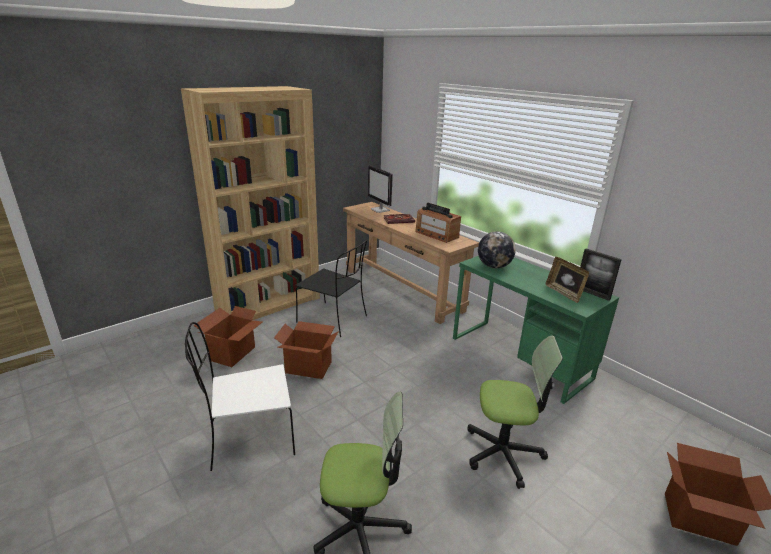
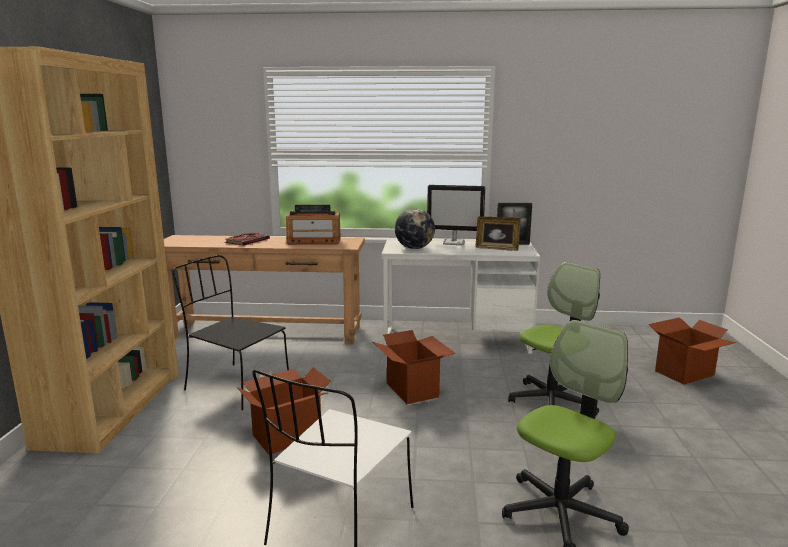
camera: 45 degrees left, 10 degrees down
(233, 353) = (158, 475): cardboard box -> cardboard box (413, 390)
(333, 319) = (235, 385): black chair -> black chair turned 135 degrees counterclockwise
(380, 210) = (204, 238): monitor -> monitor (454, 243)
(519, 358) = (456, 339): green desk -> white desk

